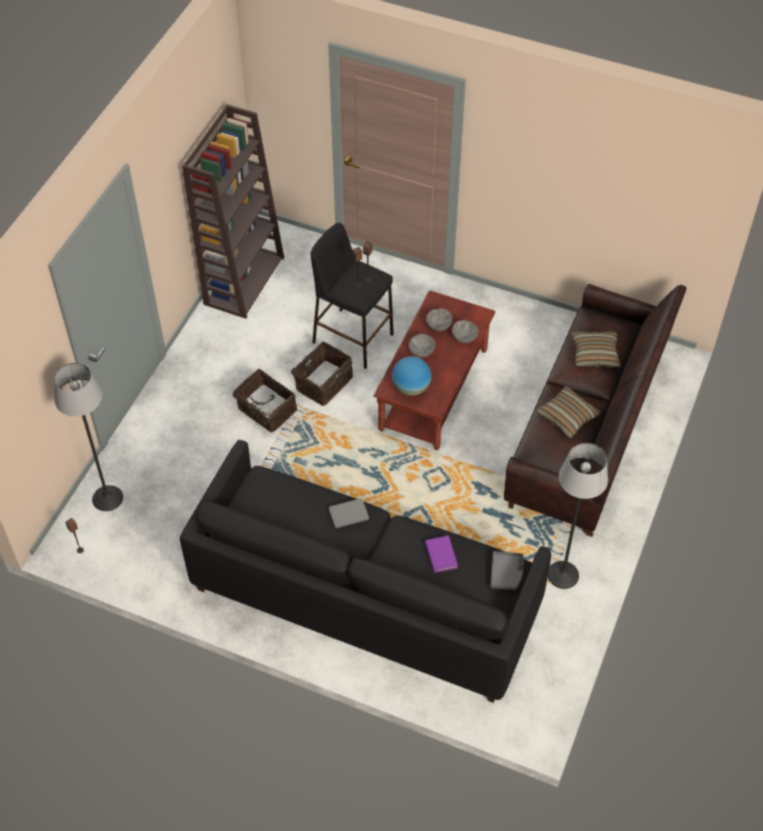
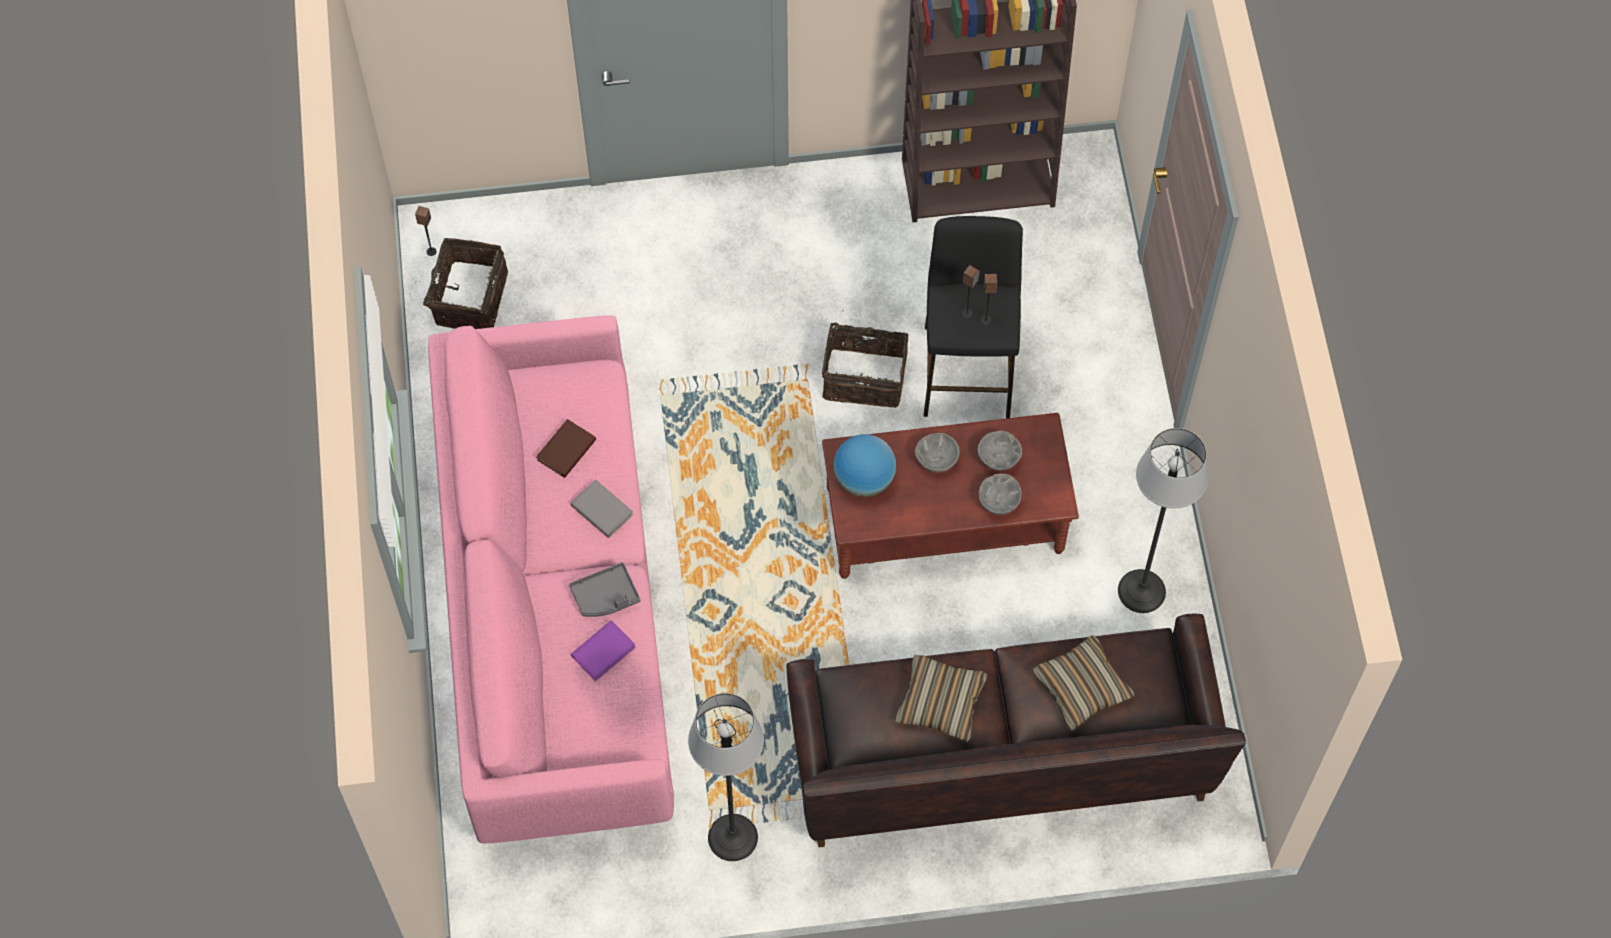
camera: 60 degrees right, 10 degrees up
(108, 498) = (523, 235): floor lamp -> floor lamp (1141, 591)
(266, 410) = (772, 334): basket -> basket (468, 297)
(297, 514) = (566, 450): none -> brown book
(365, 596) = (555, 610): black sofa -> pink sofa
(506, 573) = (623, 745): grey tray -> grey tray (605, 596)

